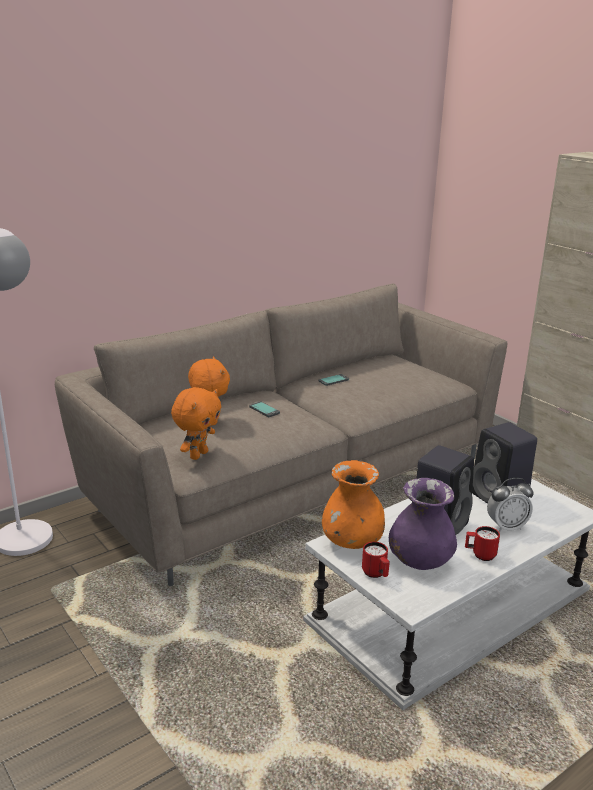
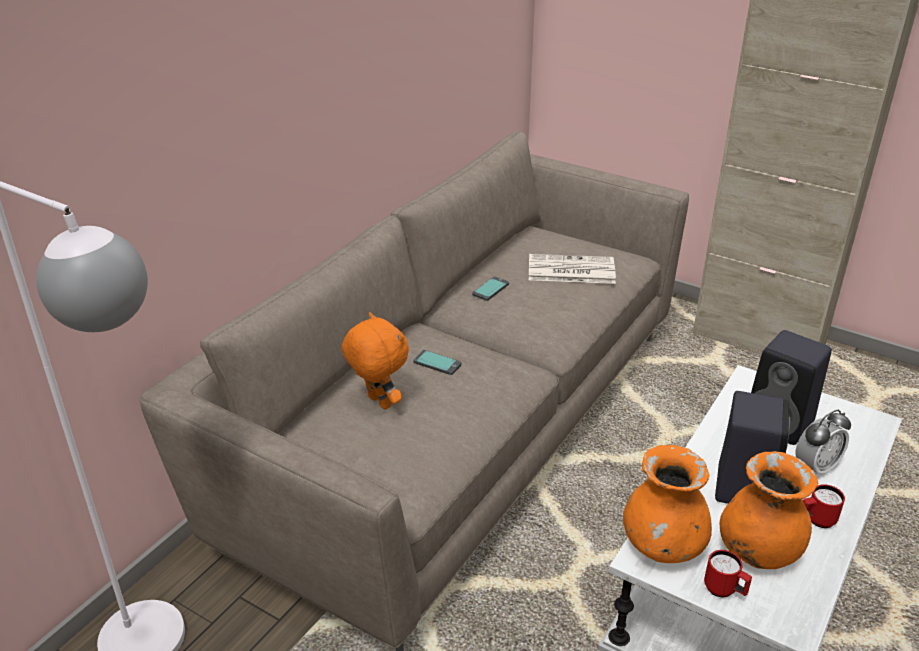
camera: 20 degrees left, 10 degrees up
(198, 455) = (402, 467): orange plush toy -> none
(399, 380) = (570, 270): none -> newspaper
(420, 561) = (758, 551): purple vase -> orange vase

